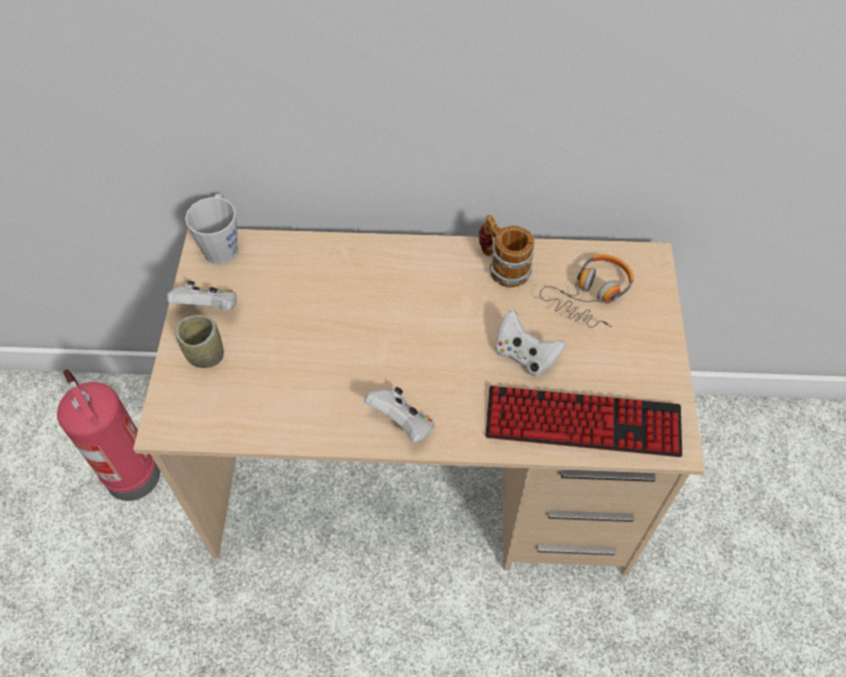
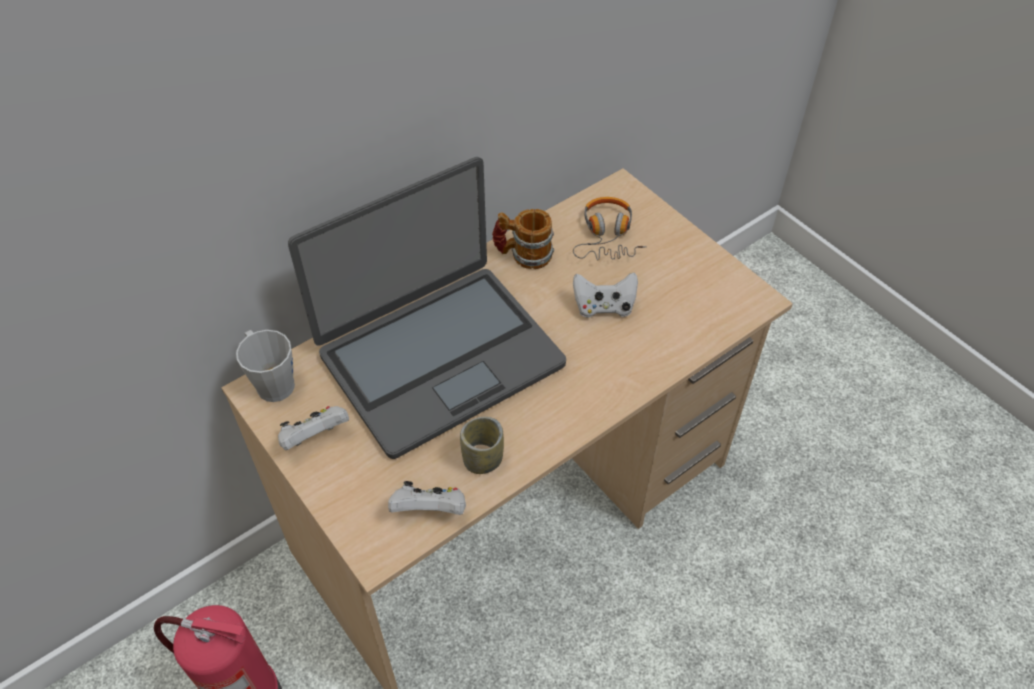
camera: 40 degrees left, 5 degrees down
(206, 355) = (352, 475): cup -> cup (482, 460)
(353, 308) = (439, 357): none -> laptop
(403, 423) = (567, 414): white game controller -> white game controller (430, 510)
(582, 423) = (689, 326): keyboard -> none

